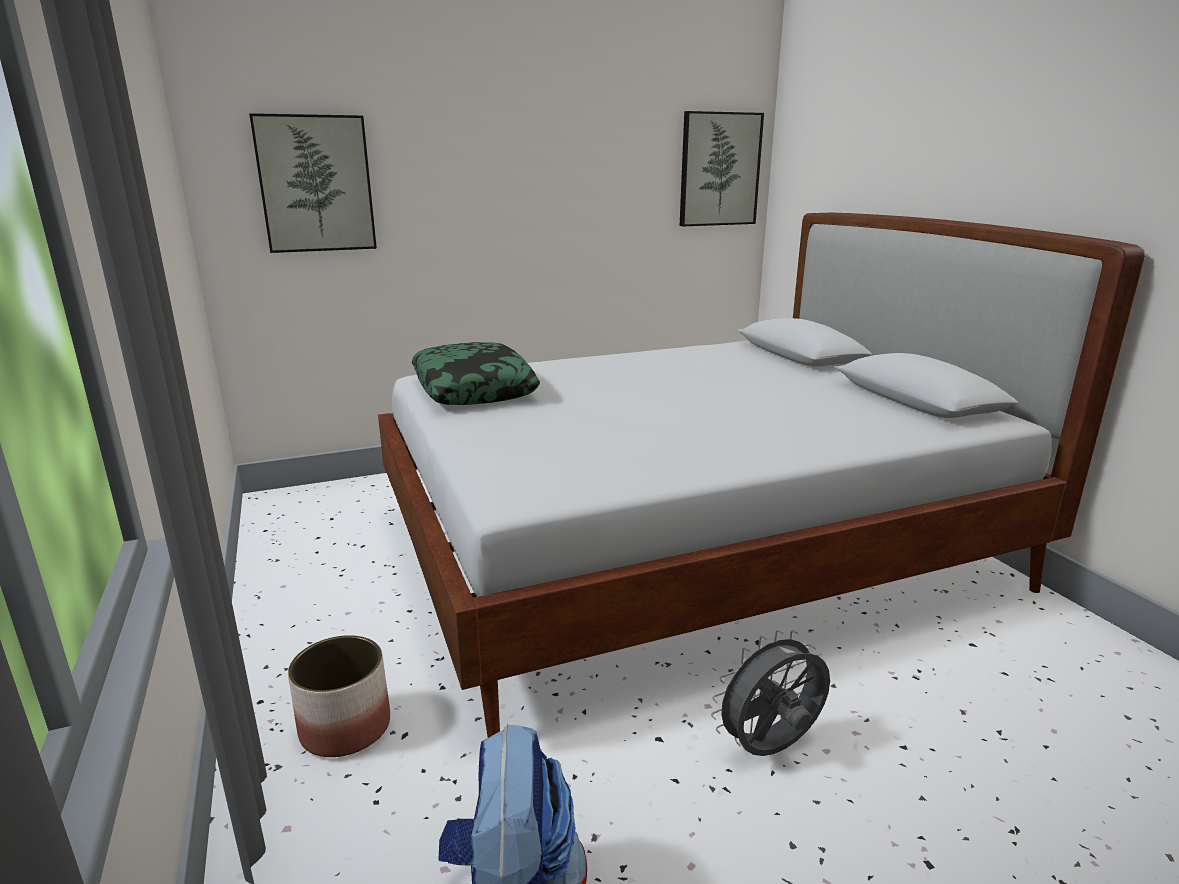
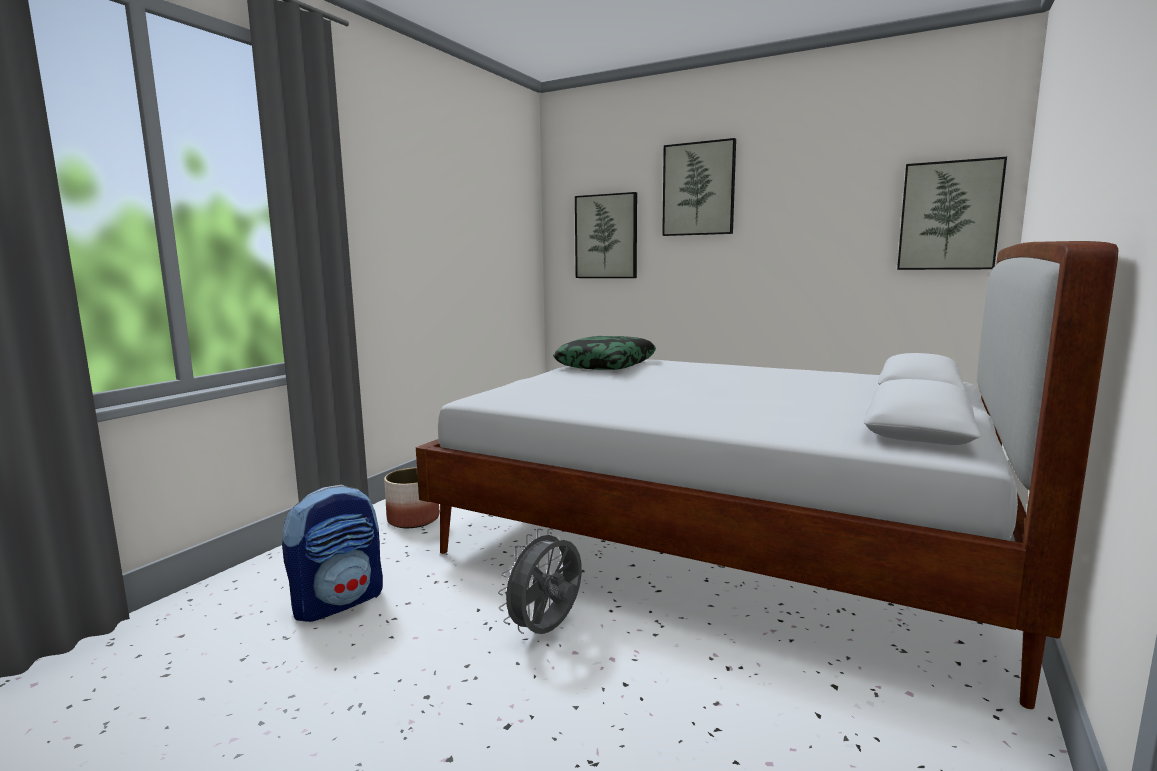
camera: 50 degrees right, 10 degrees down
(458, 119) = (698, 189): none -> picture
(770, 750) = (546, 631): grey fan -> grey fan turned 75 degrees counterclockwise

